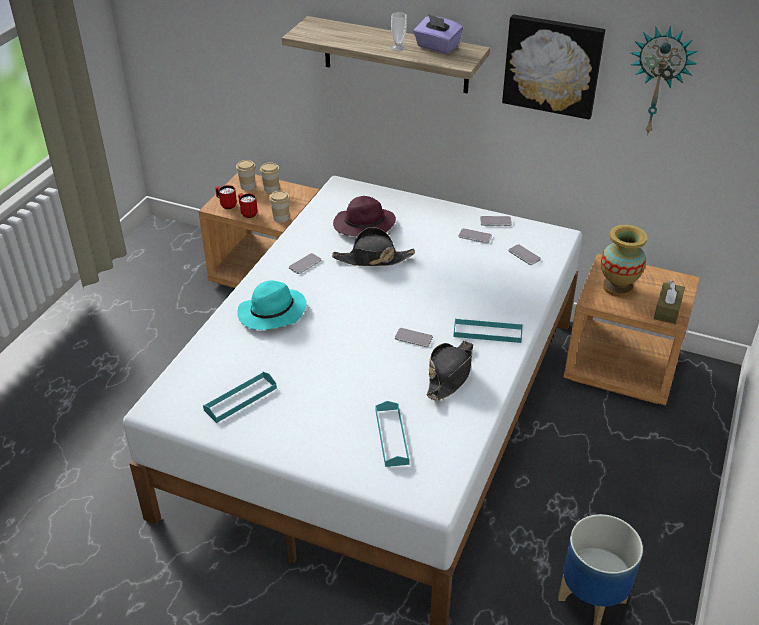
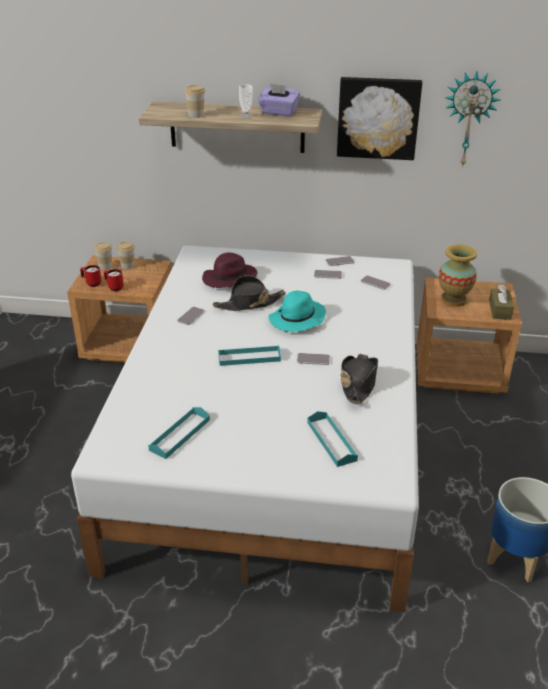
camera: 15 degrees left, 5 degrees down
(271, 313) = (178, 360): turquoise hat -> turquoise hat (297, 320)
(281, 218) = (146, 287): cup -> cup (196, 115)
(487, 333) = (373, 345): turquoise tray -> turquoise tray (249, 358)

